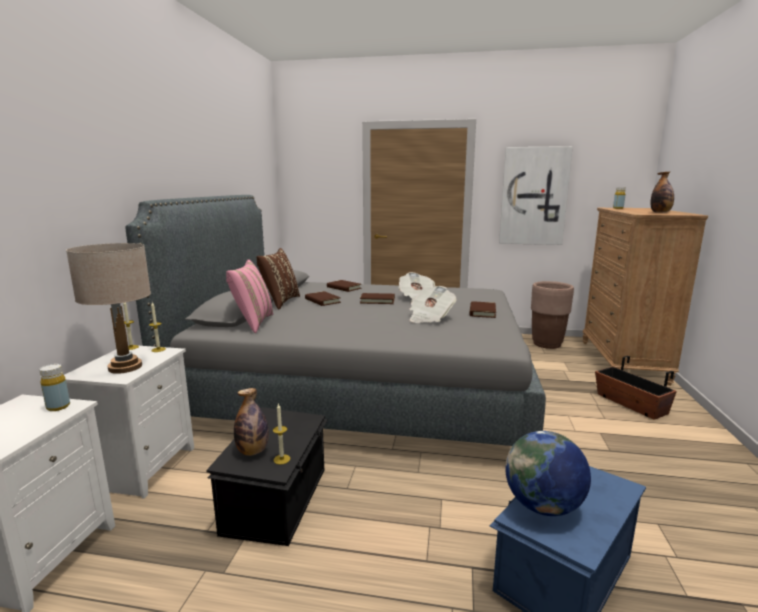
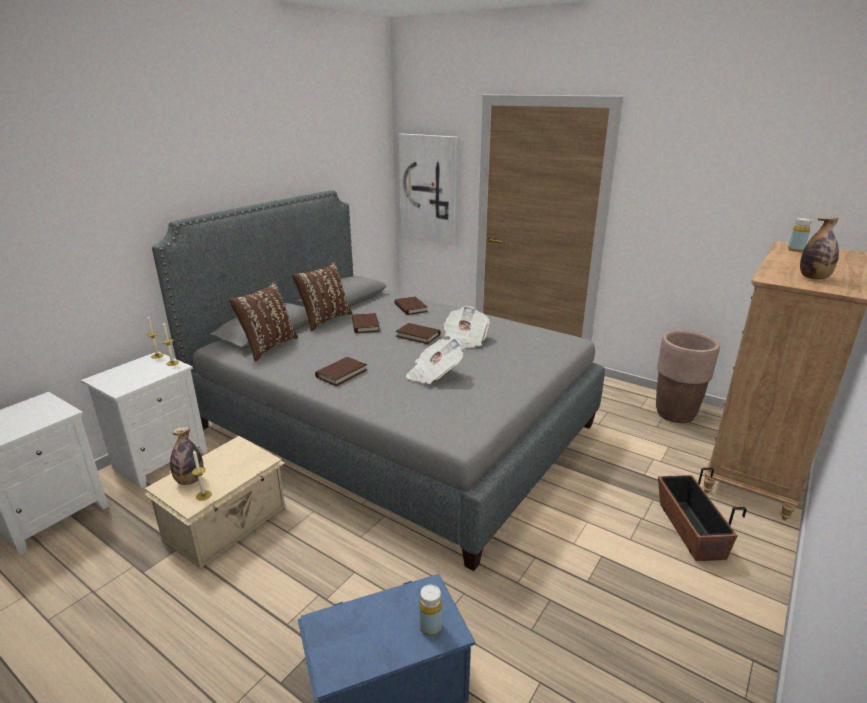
camera: 25 degrees right, 10 degrees up
(58, 407) = (56, 411): yellow bottle -> yellow bottle (430, 627)
(125, 367) = (131, 378): beige table lamp -> none
(252, 323) = (268, 347): pink pillow -> brown pillow
(278, 499) = (227, 523): black storage box -> beige storage box
(482, 312) = (507, 376): brown book -> brown book (341, 373)
(533, 196) = (692, 211): picture -> picture (429, 189)
(543, 506) = (352, 621): globe -> none

